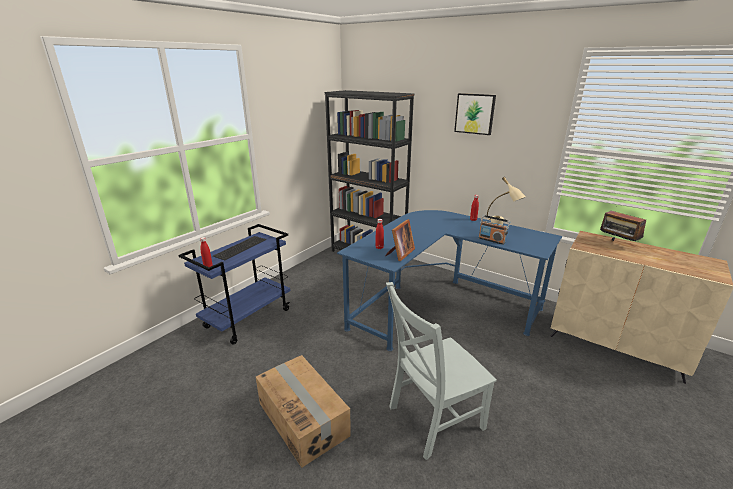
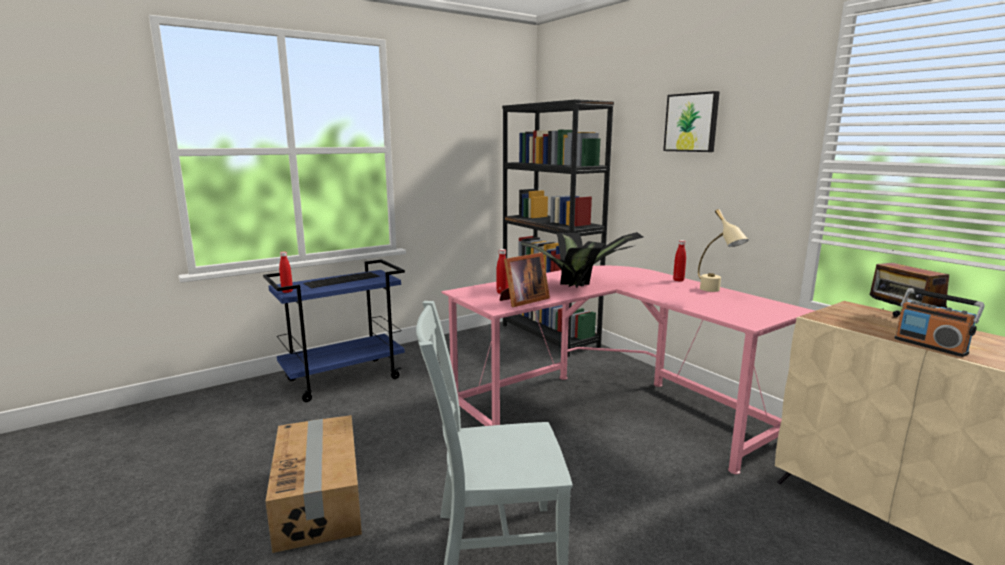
camera: 20 degrees right, 10 degrees down
(422, 233) = (581, 286): none -> potted plant
(439, 306) = (610, 409): blue desk -> pink desk
(491, 240) = (682, 302): radio -> radio (930, 346)

